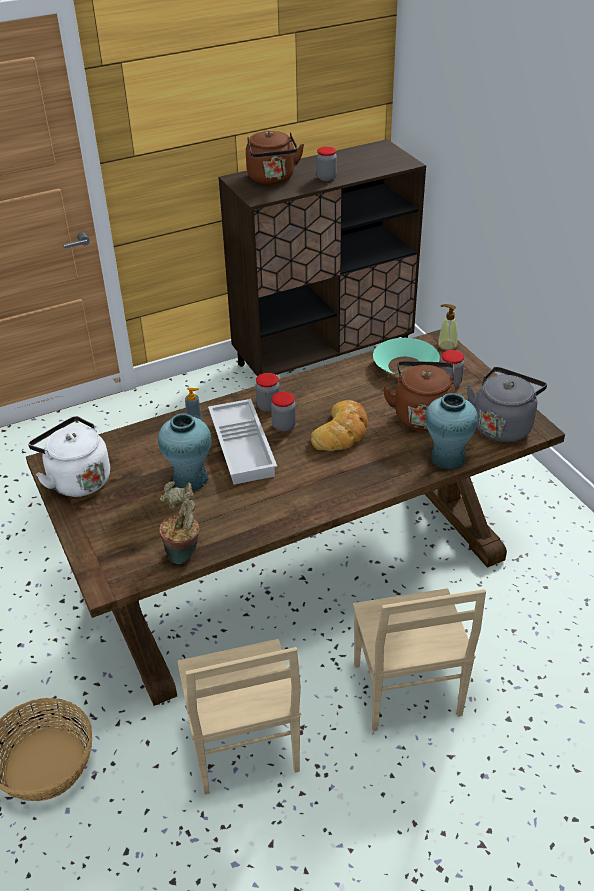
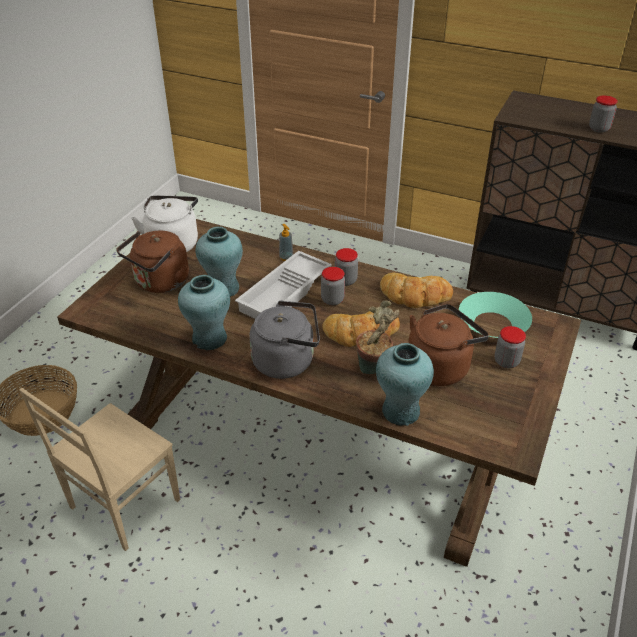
camera: 50 degrees right, 0 degrees up
(184, 554) = (144, 327): potted plant -> potted plant (374, 369)
(250, 519) = (209, 339): none -> turquoise vase
(272, 179) = (551, 109): brown kettle -> brown kettle (160, 283)
(330, 382) = (415, 295): none -> bread
(405, 691) = (252, 576): beige chair -> none
(447, 346) = (556, 334): soap dispenser -> none
(503, 425) = (491, 426): grey kettle -> grey kettle (287, 361)

